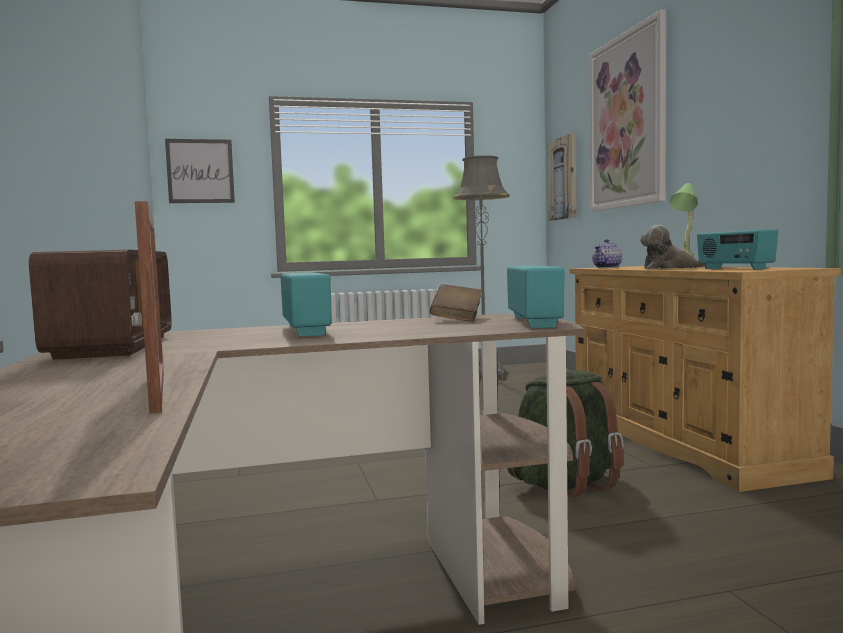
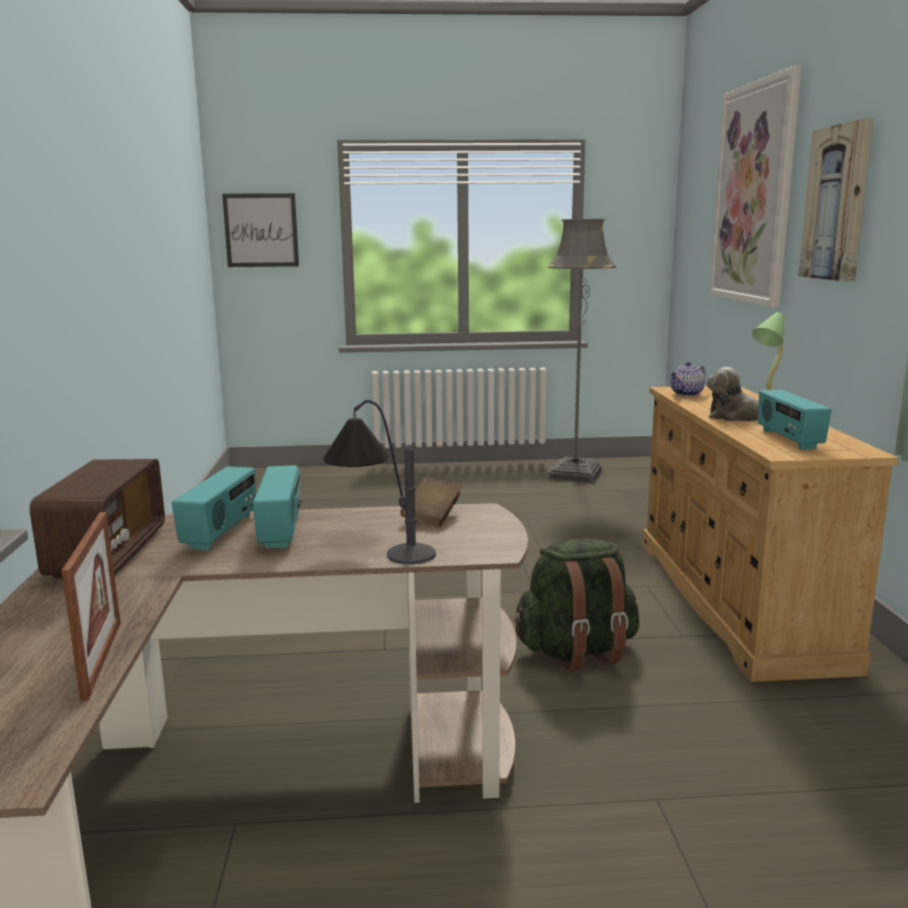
camera: 10 degrees right, 10 degrees up
(420, 328) = (377, 542): none -> table lamp
(535, 322) = (492, 538): radio -> radio (221, 532)
(563, 179) = (690, 242): picture -> picture (837, 203)

